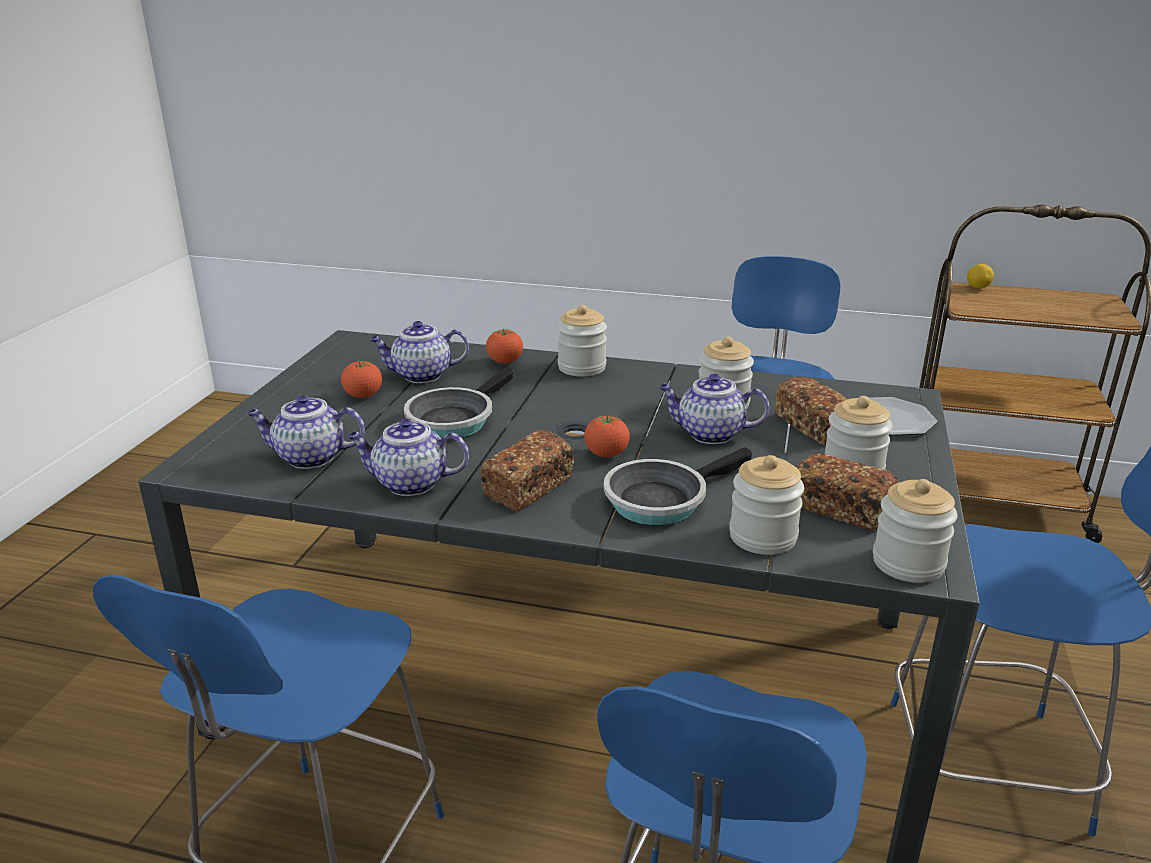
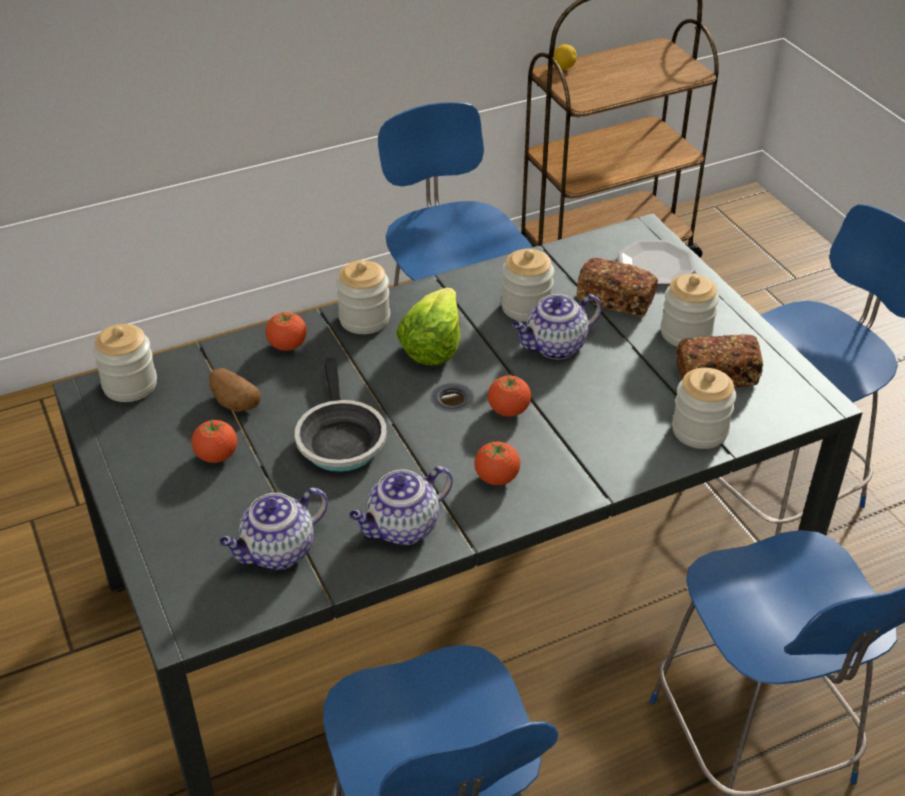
camera: 40 degrees left, 15 degrees up
(421, 375) = (234, 402): teapot -> potato
(528, 488) = (496, 478): bread -> tomato
(608, 397) = (432, 345): none -> lettuce
(661, 500) = (600, 434): frying pan -> none
(908, 563) = (800, 402): jar -> jar (130, 385)

